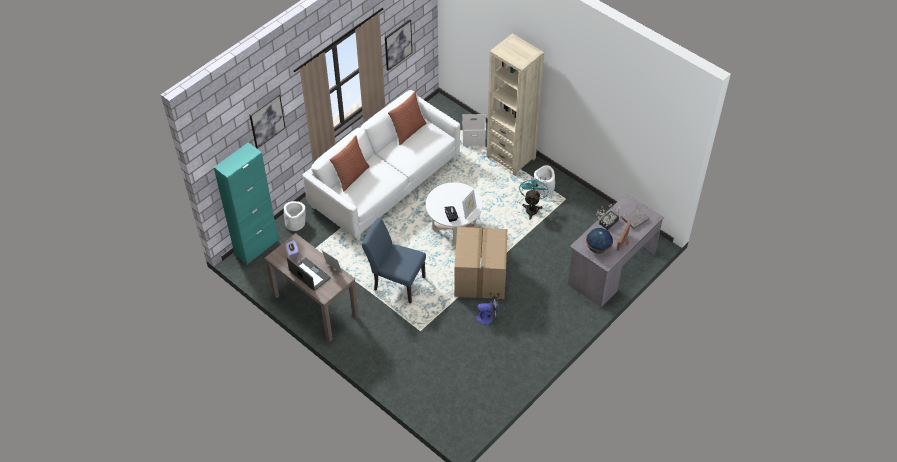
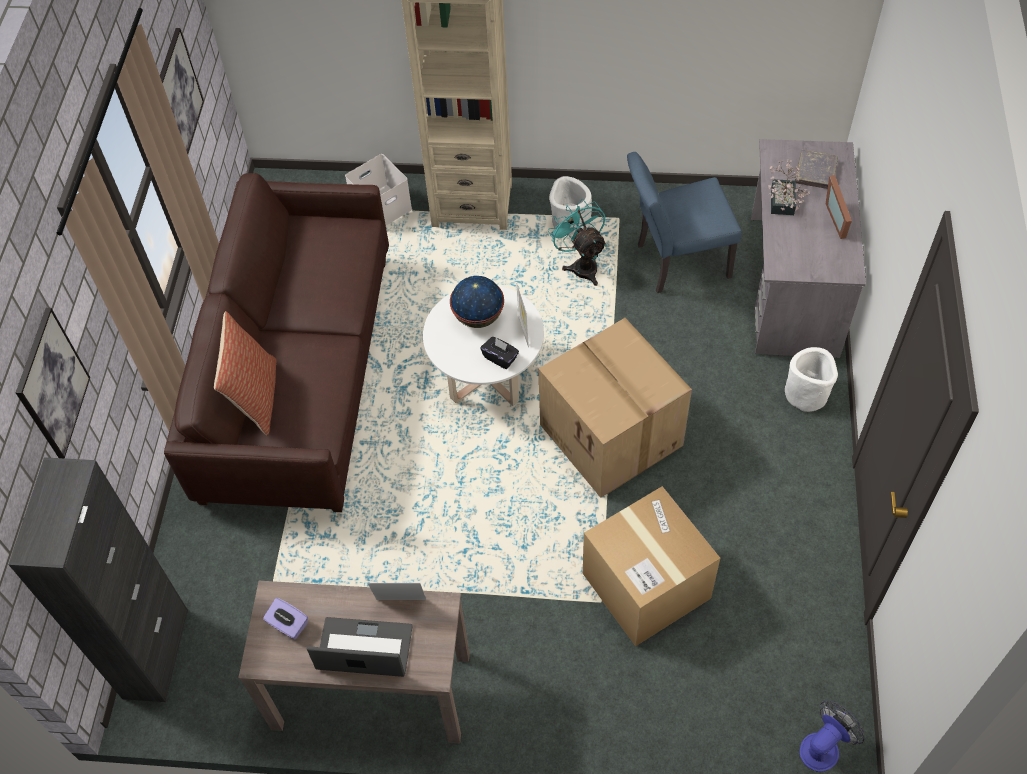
camera: 35 degrees left, 5 degrees up
(256, 247) = (155, 653): turquoise cabinet -> black cabinet
(295, 223) = (195, 555): white planter -> white planter (807, 394)
(385, 183) = (300, 375): white sofa -> brown sofa
(395, 282) = (477, 541): blue chair -> blue chair (675, 262)
(408, 131) = (289, 253): pillow -> none
(441, 336) = (646, 586): none -> cardboard box
(488, 317) = (688, 496): fan -> fan (824, 746)
(598, 248) = (811, 254): globe -> globe (478, 317)

